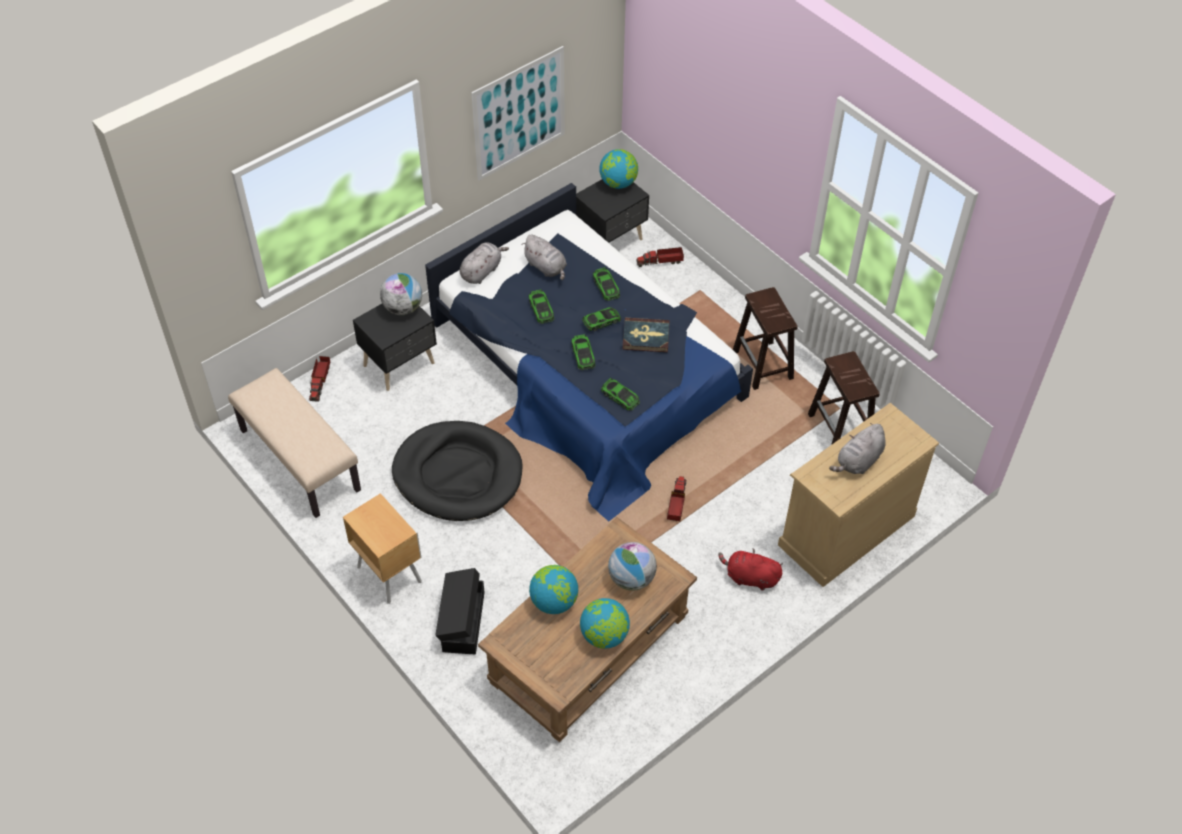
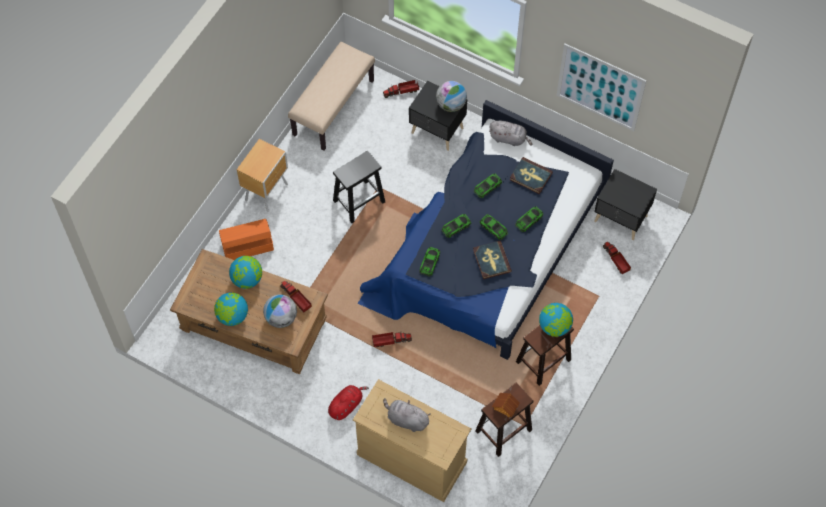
camera: 70 degrees right, 10 degrees up
(458, 474) = (359, 200): black dog bed -> black stool
(462, 622) = (247, 246): black storage box -> orange storage box
(546, 267) = (530, 176): grey plush toy -> book
(609, 553) = (296, 298): none -> toy truck
(618, 183) = (641, 193): globe -> globe (554, 327)
(749, 577) = (346, 405): red plush toy -> red plush toy turned 45 degrees clockwise
(854, 378) = (505, 407): none -> toy house

